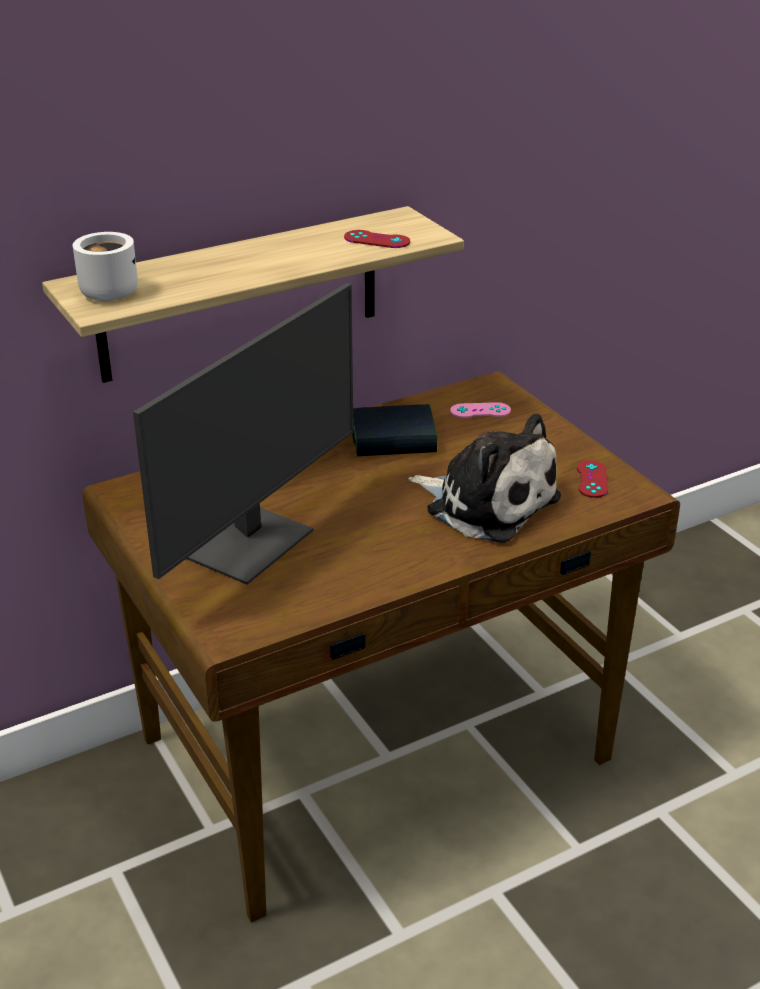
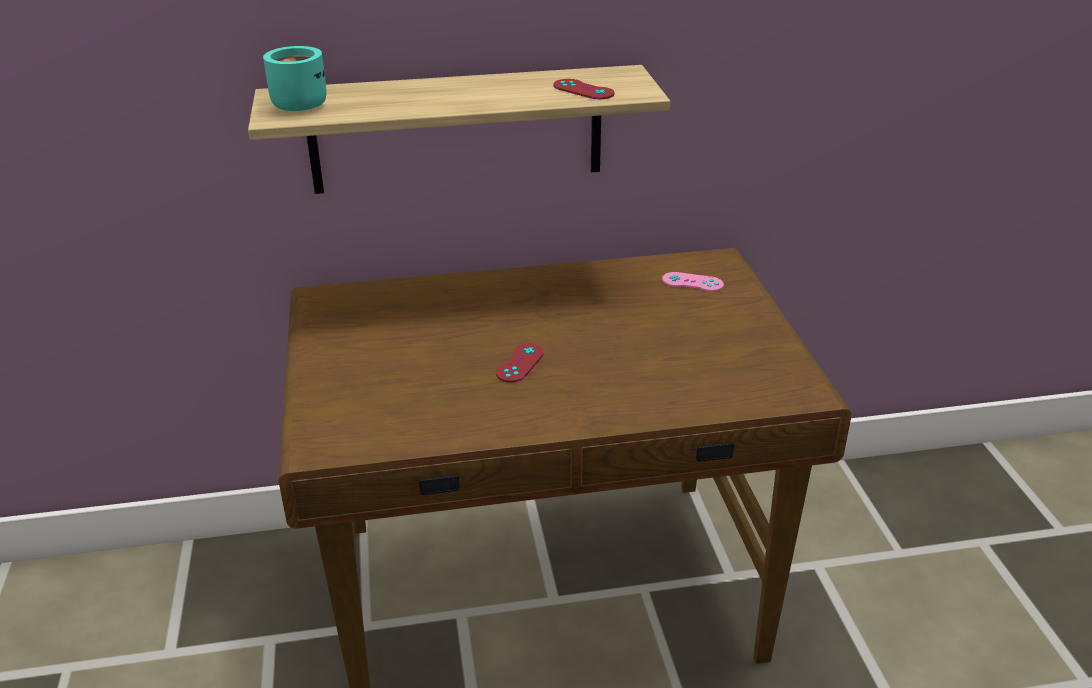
camera: 20 degrees right, 0 degrees up
(103, 292) = (295, 103): white mug -> turquoise mug
(250, 543) = (396, 366): monitor -> none
(394, 440) = (591, 295): book -> none
(486, 503) = (643, 372): plush toy -> none
(592, 479) = (766, 369): red game controller -> red game controller (520, 363)

